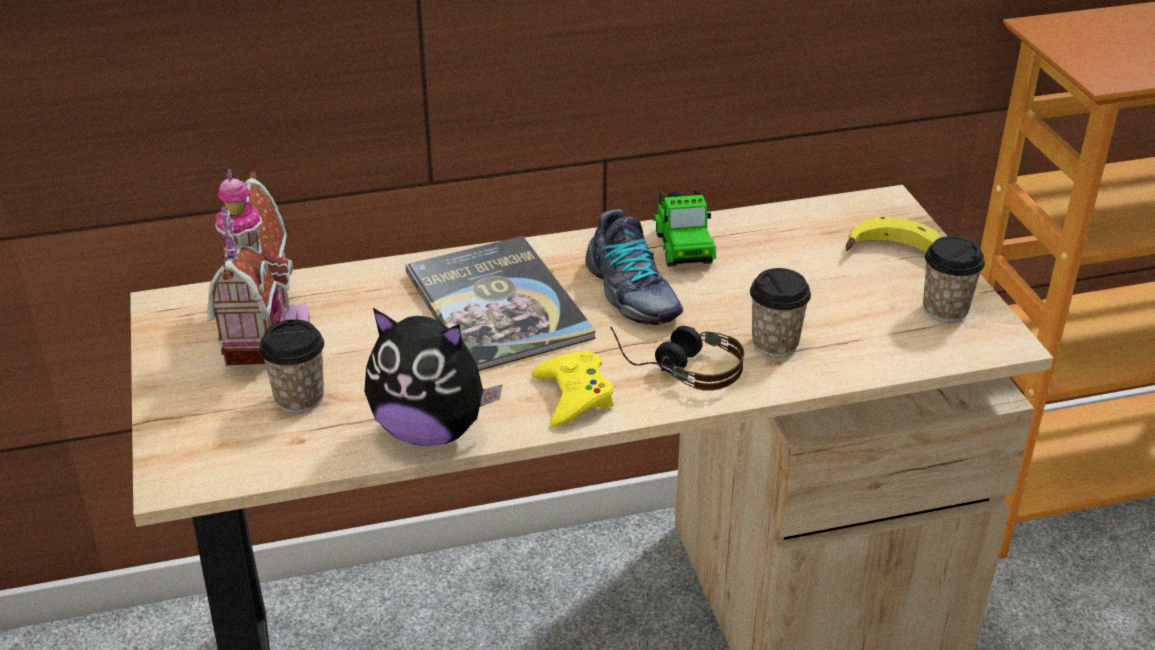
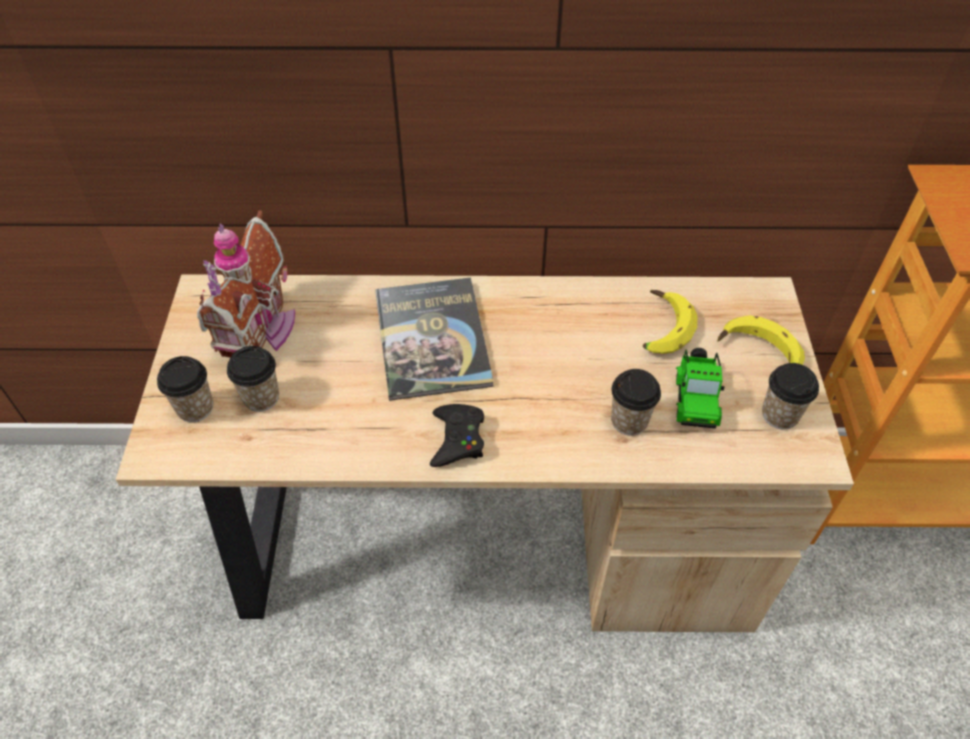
camera: 15 degrees right, 15 degrees up
(213, 423) = (195, 408): none -> cup
(431, 430) = (342, 449): plush toy -> none
(574, 395) = (457, 439): yellow game controller -> black game controller
(630, 293) = (535, 347): shoe -> none
(677, 366) = (545, 427): headphones -> none
(682, 246) = (591, 308): toy car -> toy car (695, 399)
(773, 252) = (660, 328): none -> banana

